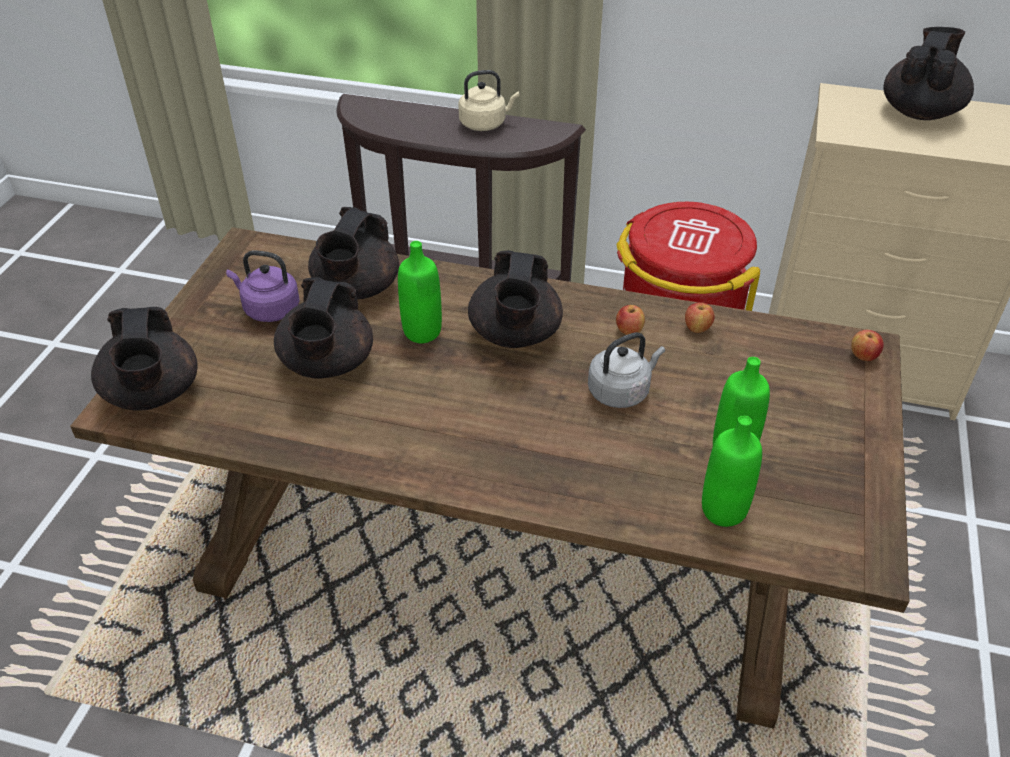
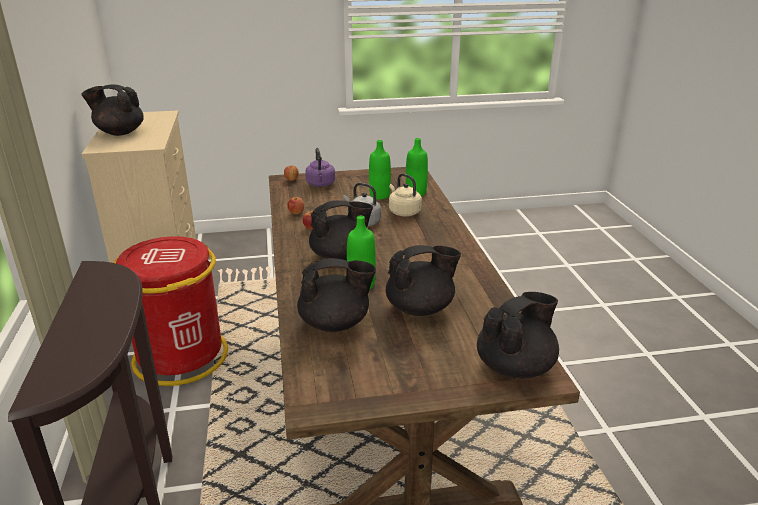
camera: 115 degrees left, 15 degrees down
(269, 309) = (387, 353): purple kettle -> purple kettle (320, 184)
(485, 124) = (86, 301): beige kettle -> beige kettle (403, 212)

